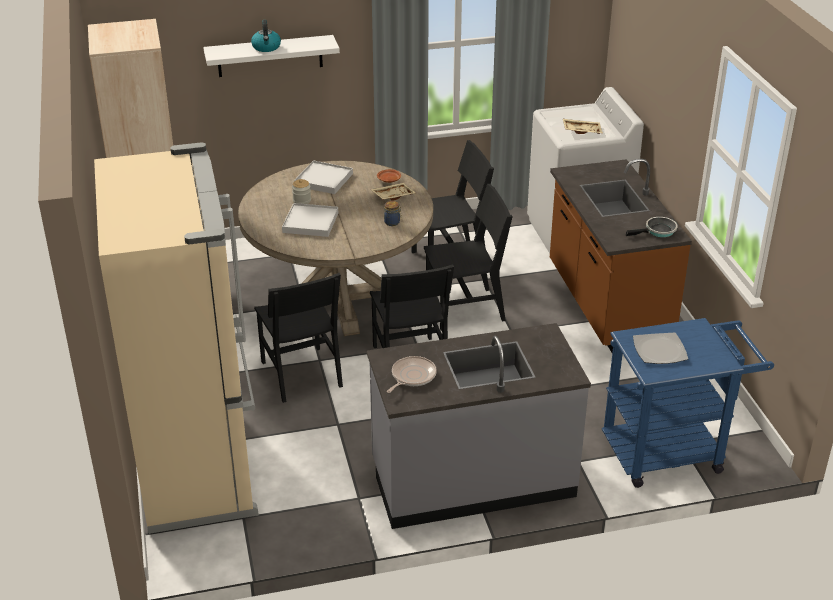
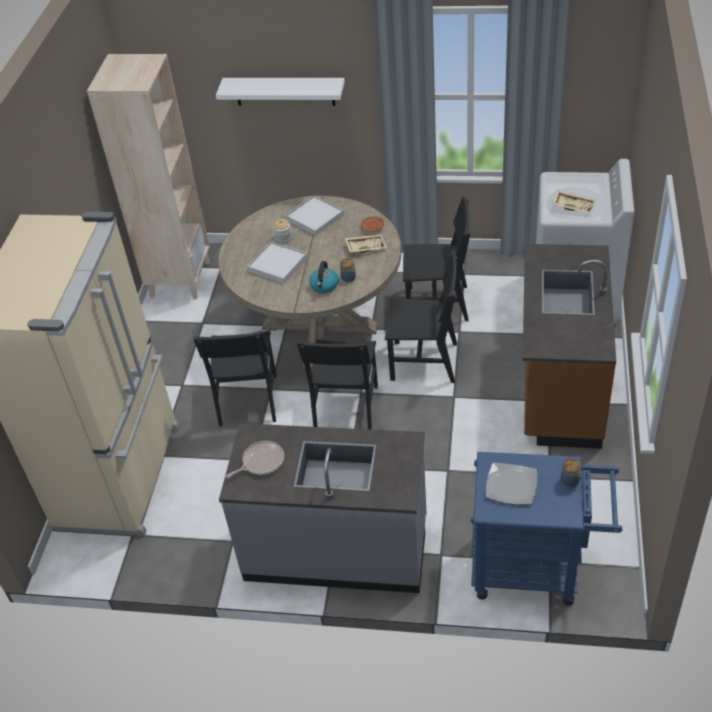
camera: 25 degrees right, 10 degrees up
(266, 47) = (275, 86): kettle -> kettle (324, 286)
(658, 231) = (588, 342): frying pan -> none
(709, 336) = (570, 481): none -> jar

